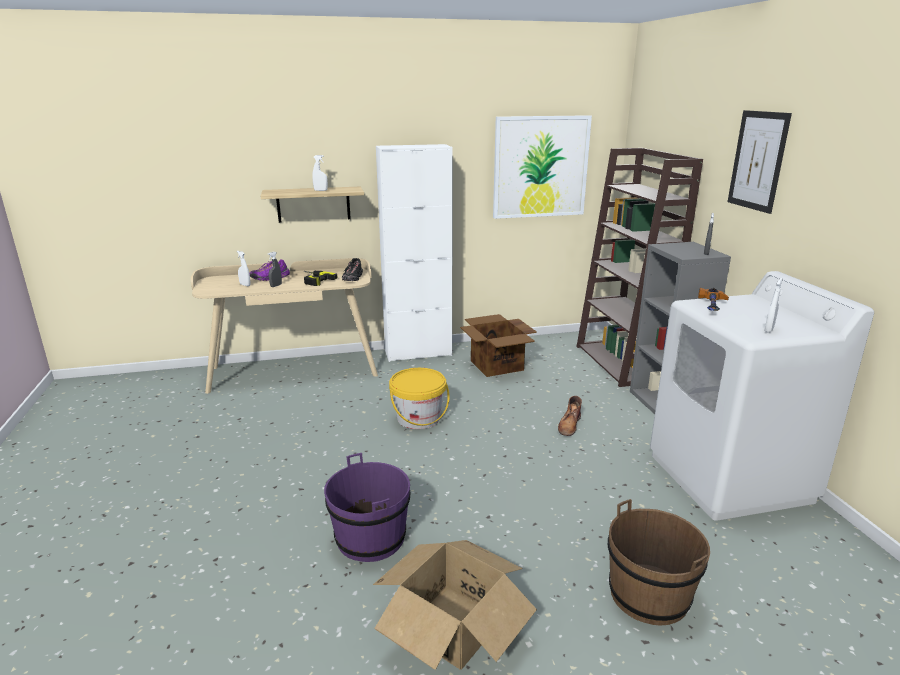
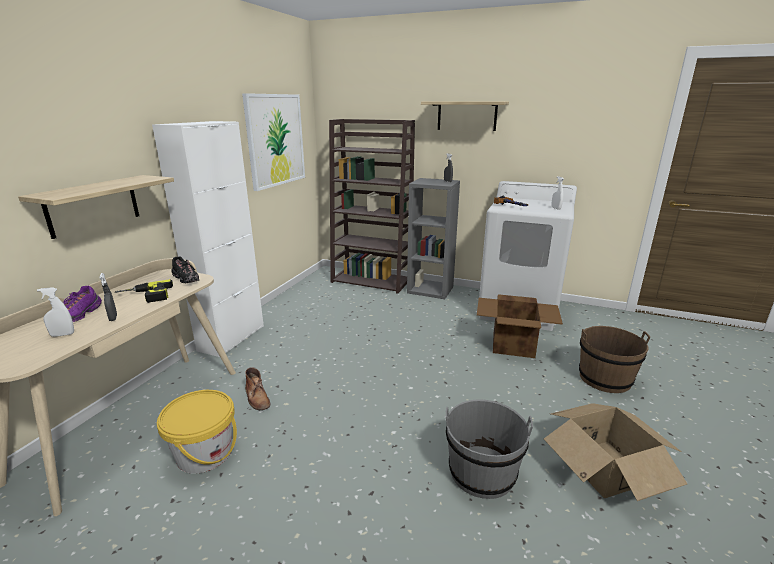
camera: 55 degrees left, 0 degrees up
(320, 190) = (116, 184): white spray bottle -> none
(370, 538) = (482, 472): purple bucket -> grey bucket
(418, 418) = (336, 379): yellow bucket -> yellow bucket (205, 453)
(496, 366) = (309, 317): cardboard box -> cardboard box (514, 345)
(569, 425) = (420, 326): brown boot -> brown boot (257, 397)
(758, 161) = (467, 116): picture -> shelf

